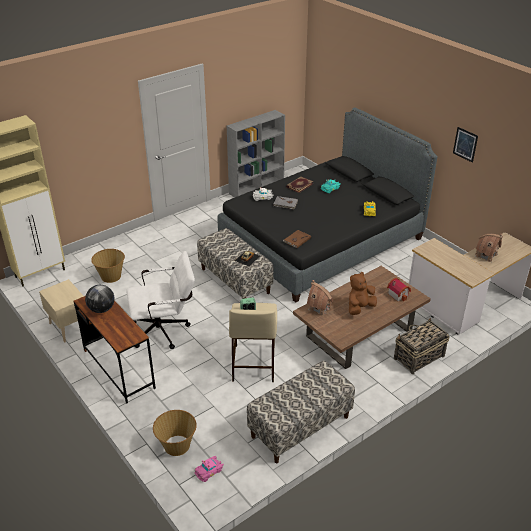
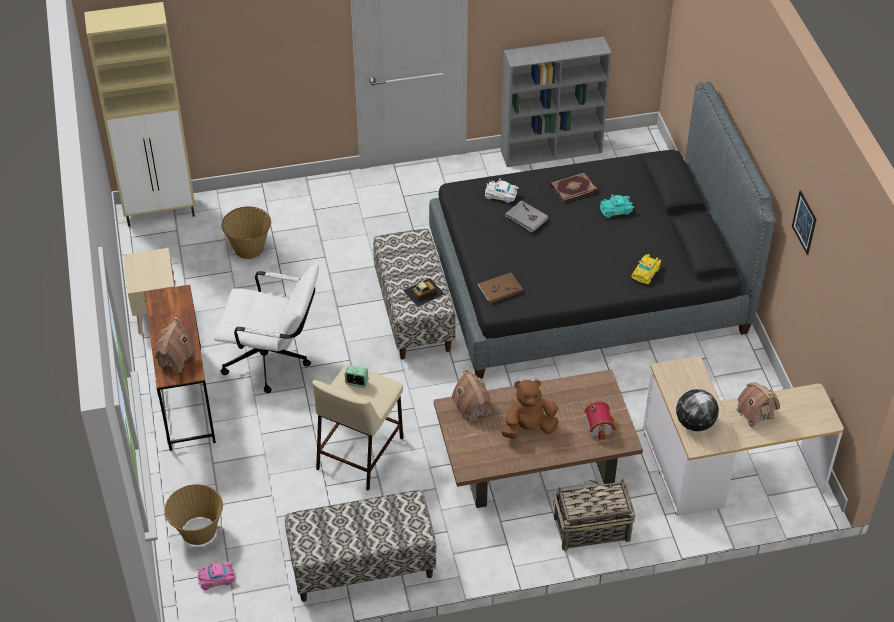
camera: 25 degrees right, 10 degrees up
(102, 309) = (171, 317): globe -> globe (695, 423)
(119, 331) = (174, 359): none -> toy house

